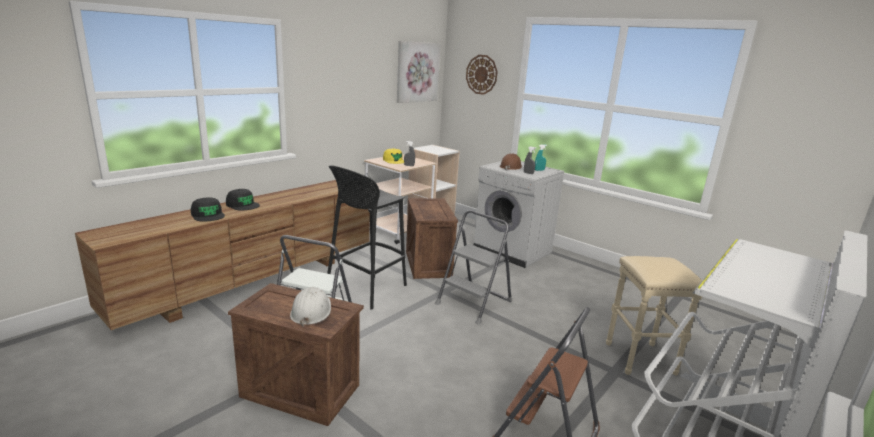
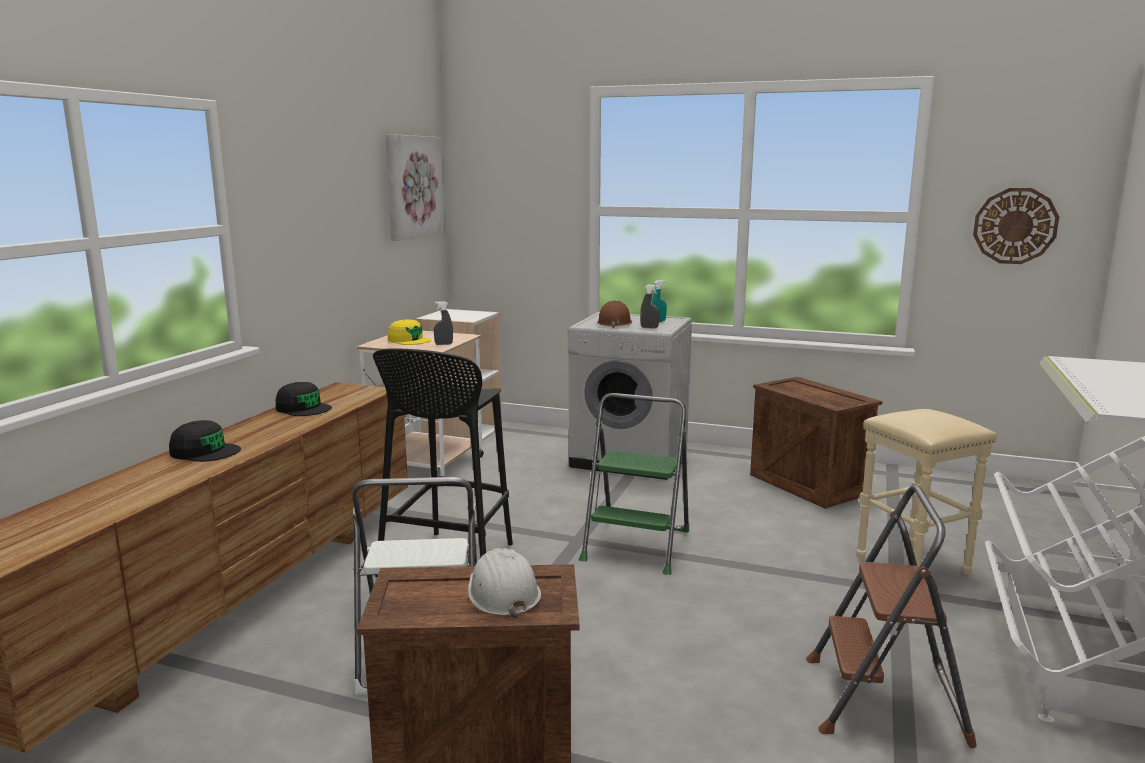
camera: 20 degrees left, 5 degrees down
(208, 215) = (157, 479): black cap -> black cap (303, 408)
(427, 264) = (517, 504): crate -> crate (806, 484)
(476, 301) = (638, 543): grey step ladder -> green step ladder
(481, 74) = (520, 183): wall clock -> wall clock (1015, 226)

